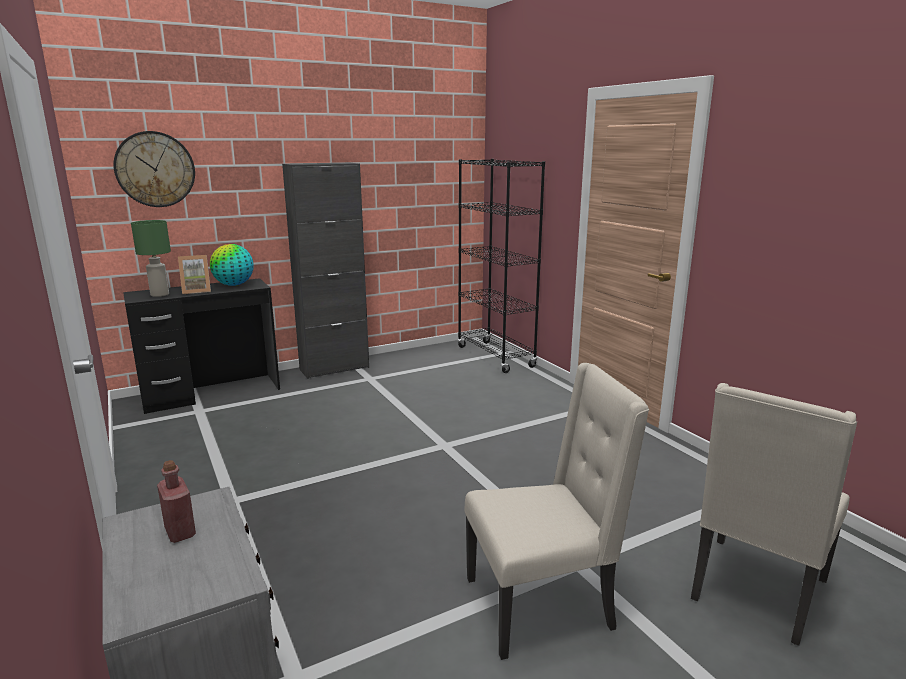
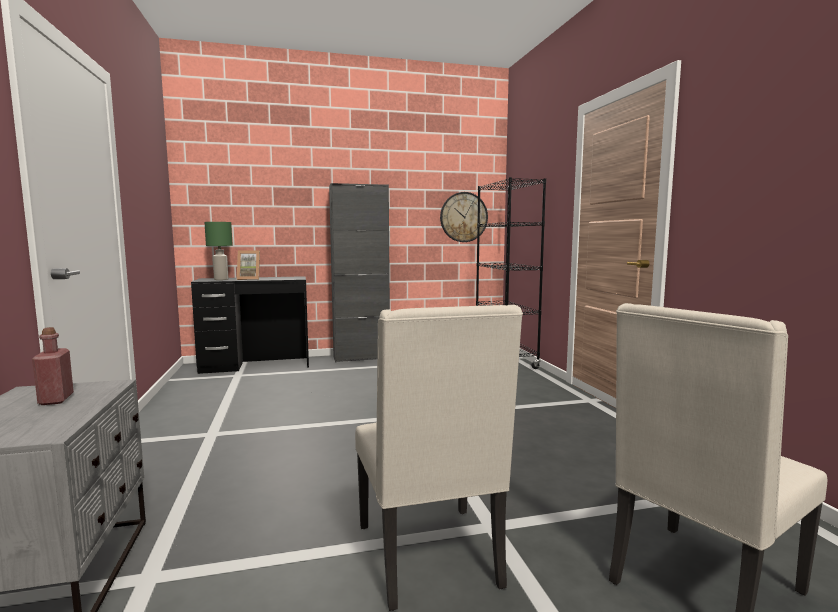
camera: 15 degrees right, 10 degrees down
(155, 169) = (232, 186): wall clock -> wall clock (463, 217)
(234, 285) = (281, 278): globe -> none
(542, 604) = (431, 557): beige chair -> beige chair turned 75 degrees clockwise

